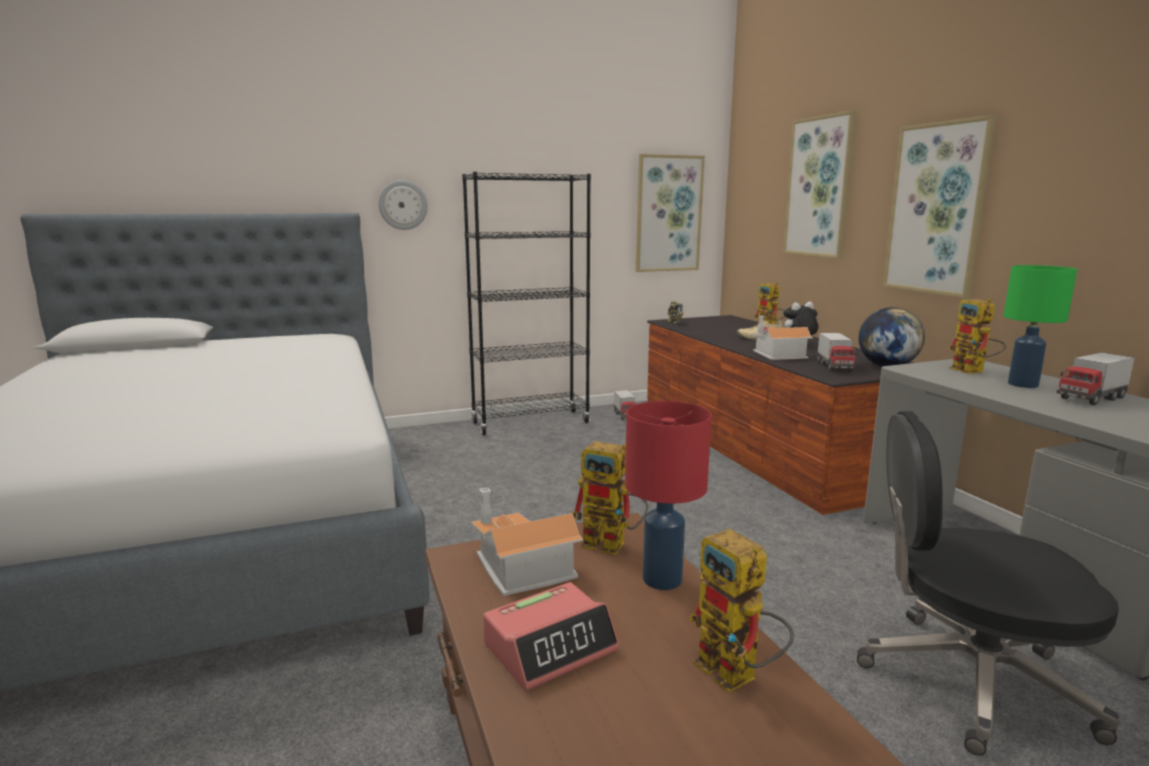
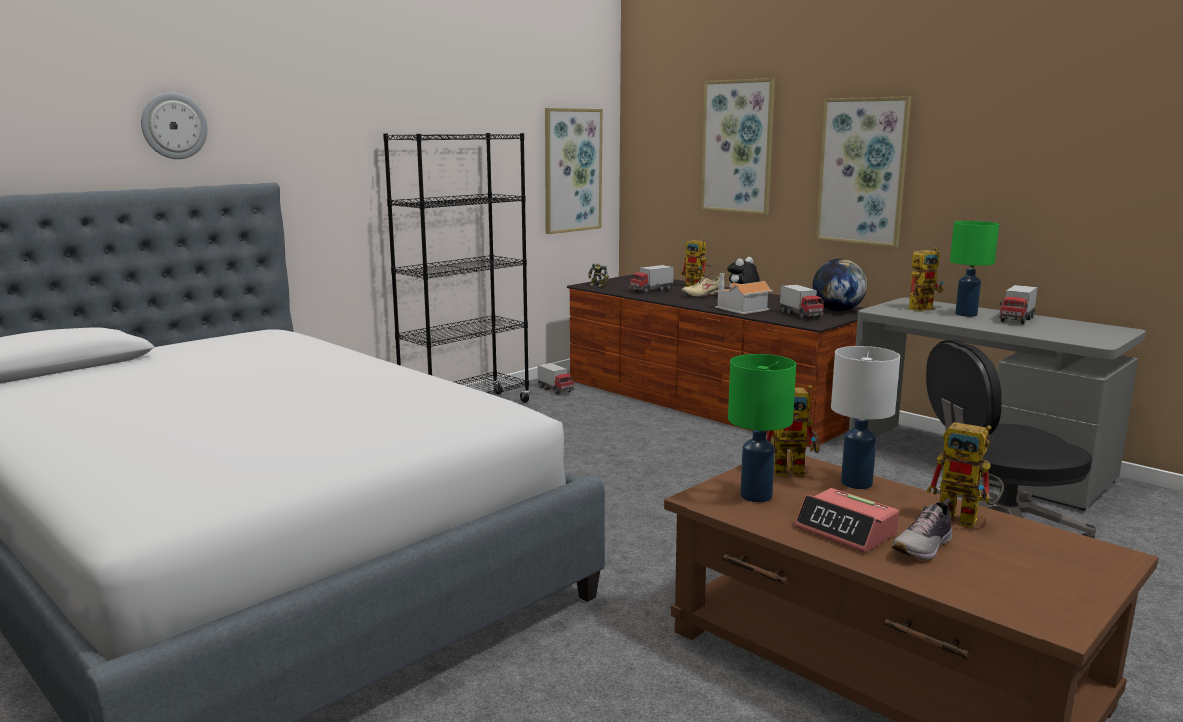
camera: 25 degrees left, 0 degrees up
(403, 205) = (318, 171): wall clock -> wall clock (174, 126)
(519, 568) = (755, 496): toy house -> green table lamp
(551, 647) = (846, 531): alarm clock -> alarm clock turned 105 degrees clockwise
(615, 705) = (924, 547): none -> shoe
(663, 579) = (857, 483): red table lamp -> white table lamp
(716, 330) = (651, 291): none -> toy truck
(973, 371) = (923, 308): toy robot -> toy robot turned 75 degrees counterclockwise

